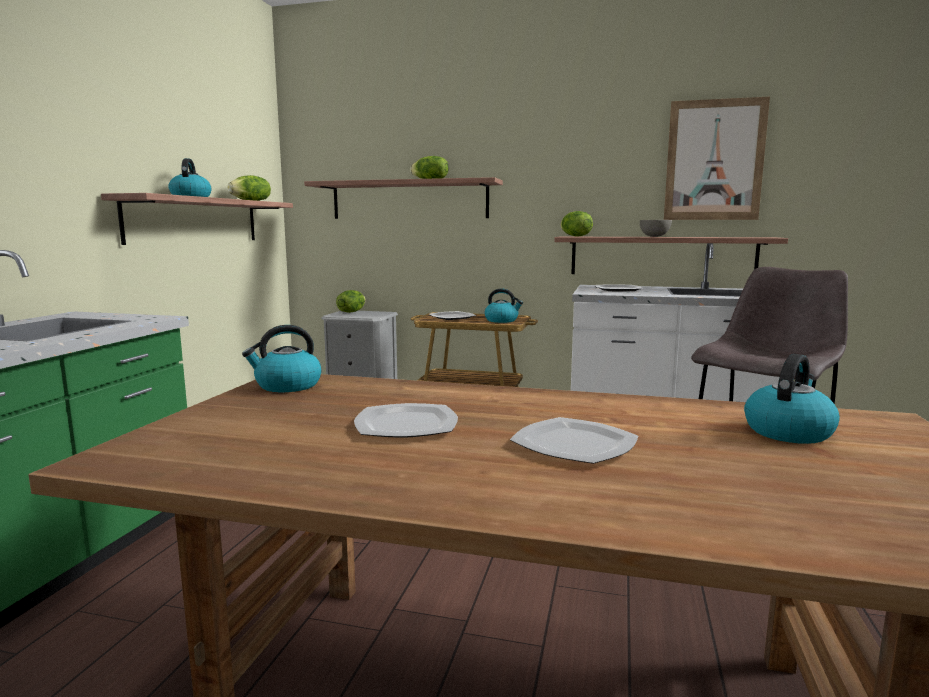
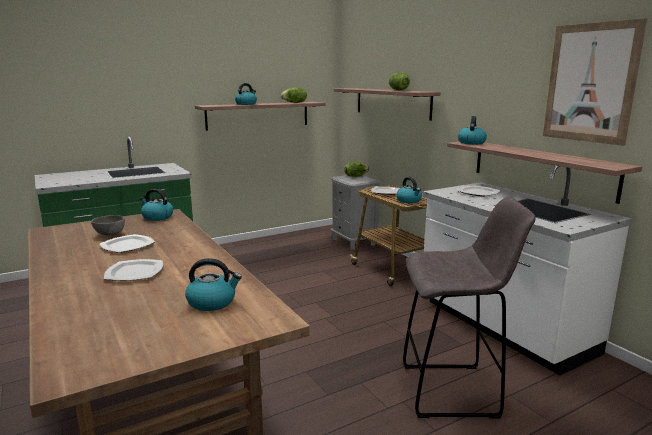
camera: 45 degrees right, 5 degrees up
(575, 236) = (471, 142): lettuce -> kettle
(655, 236) = (525, 151): grey bowl -> grey bowl (110, 234)

